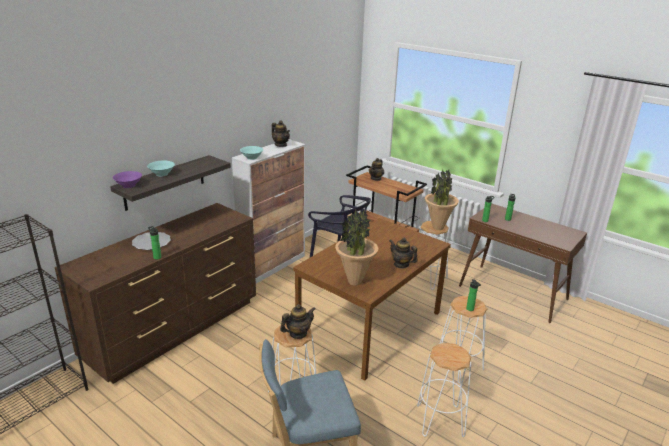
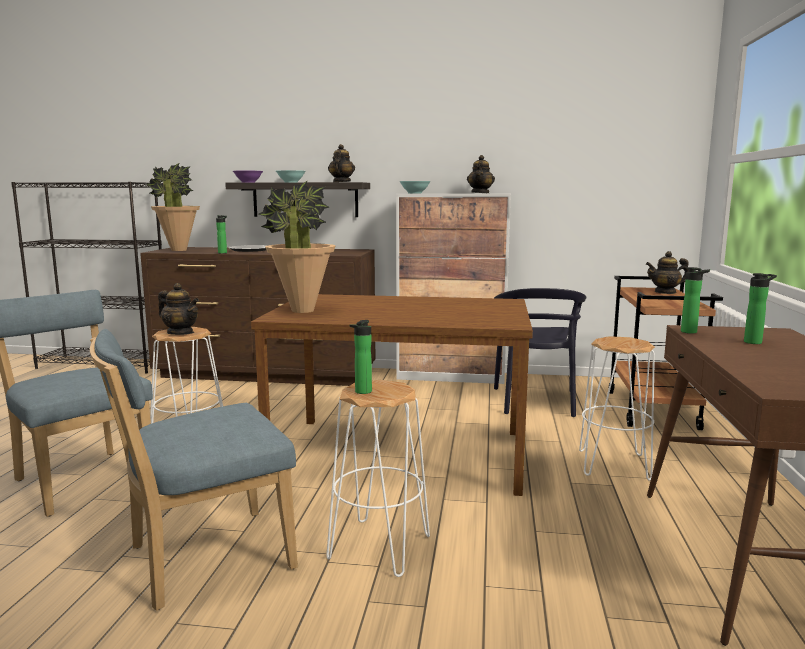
camera: 60 degrees right, 15 degrees down
(401, 264) = (394, 319): teapot -> teapot (341, 182)
(438, 228) = (621, 344): potted plant -> potted plant (178, 250)
(439, 421) = (203, 559): white stool -> blue chair

